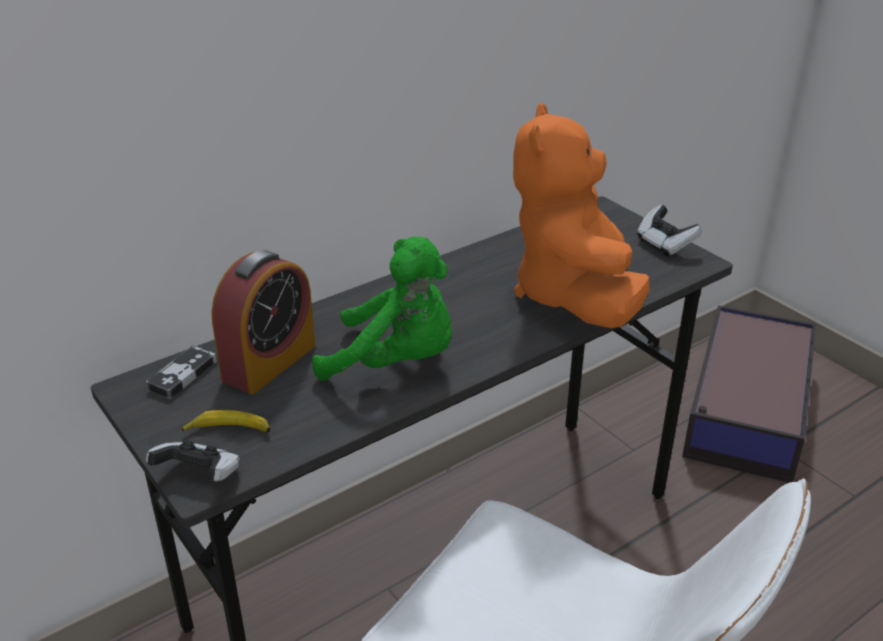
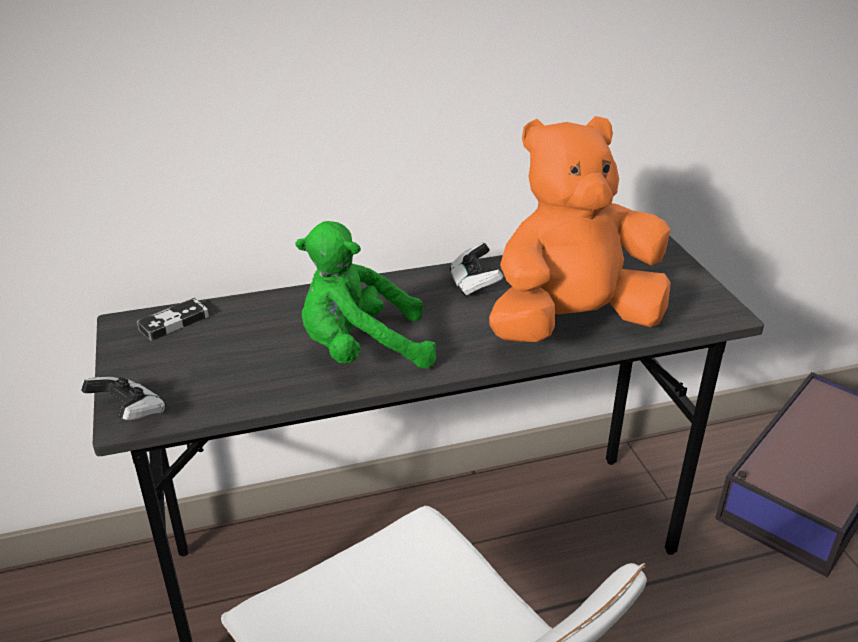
camera: 20 degrees right, 0 degrees up
(229, 430) = (179, 379): banana -> none
(269, 362) = (251, 326): alarm clock -> none
(396, 362) = (361, 351): green plush toy -> green plush toy turned 135 degrees clockwise
(574, 295) = (572, 323): orange plush toy -> orange plush toy turned 45 degrees clockwise
(664, 244) = (700, 291): game controller -> game controller (474, 284)

